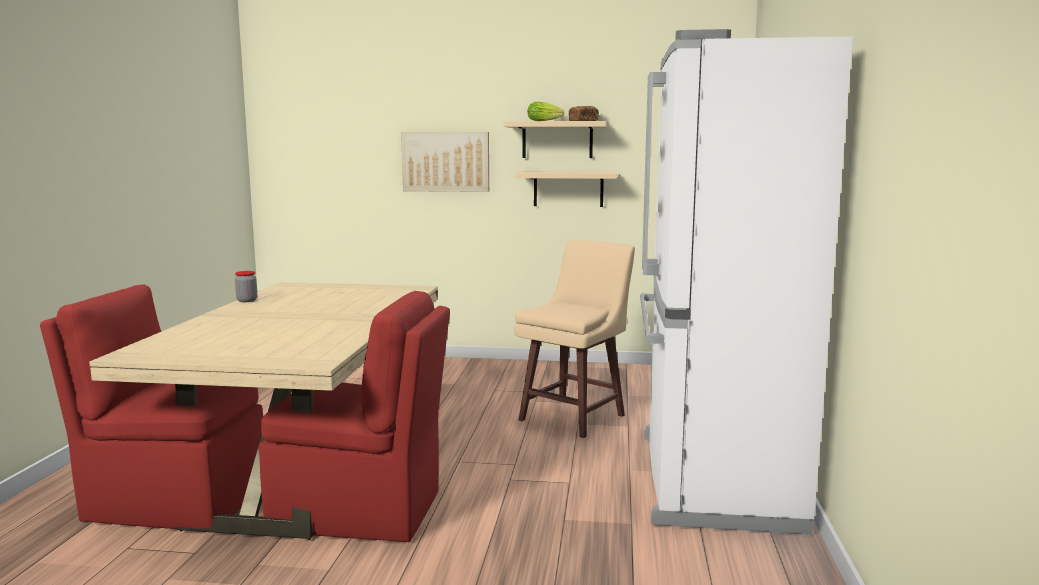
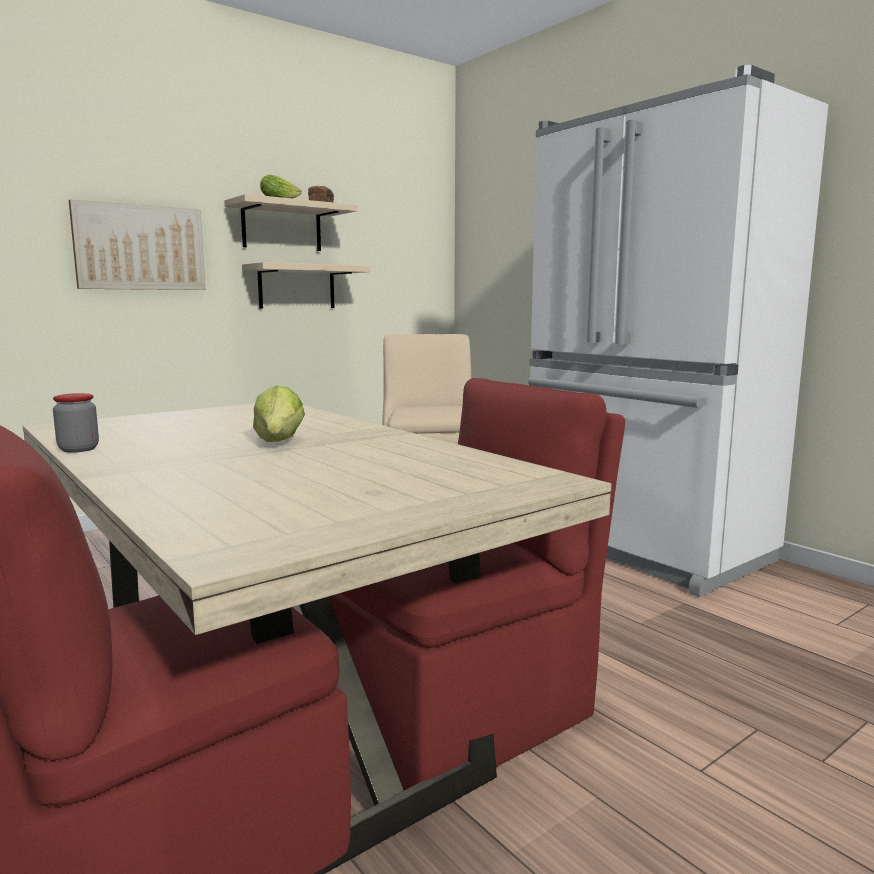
camera: 45 degrees left, 0 degrees up
(318, 313) = (279, 442): none -> lettuce

